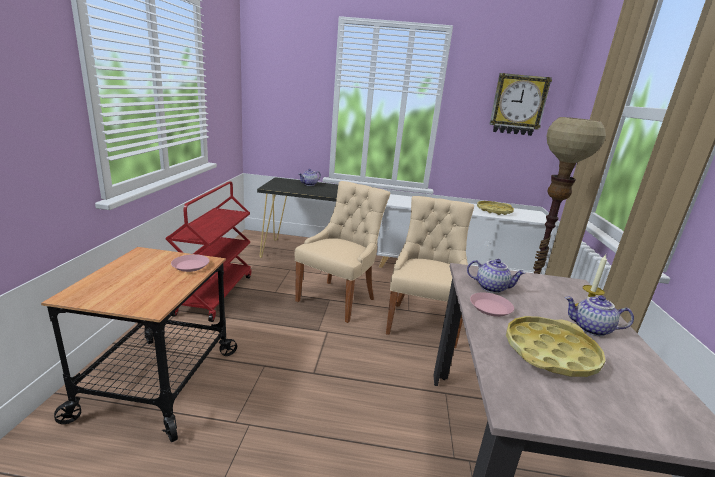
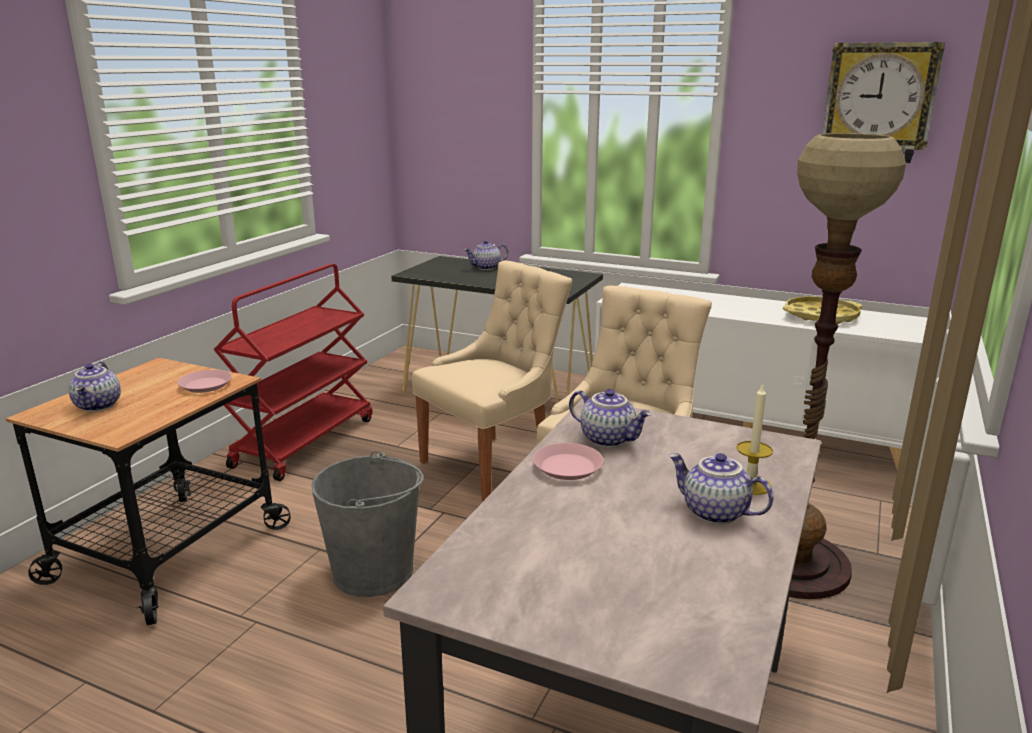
camera: 20 degrees right, 0 degrees up
(118, 286) = (99, 406): none -> teapot
(307, 376) = (374, 572): none -> grey bucket
(550, 352) = (590, 534): yellow tray -> none

